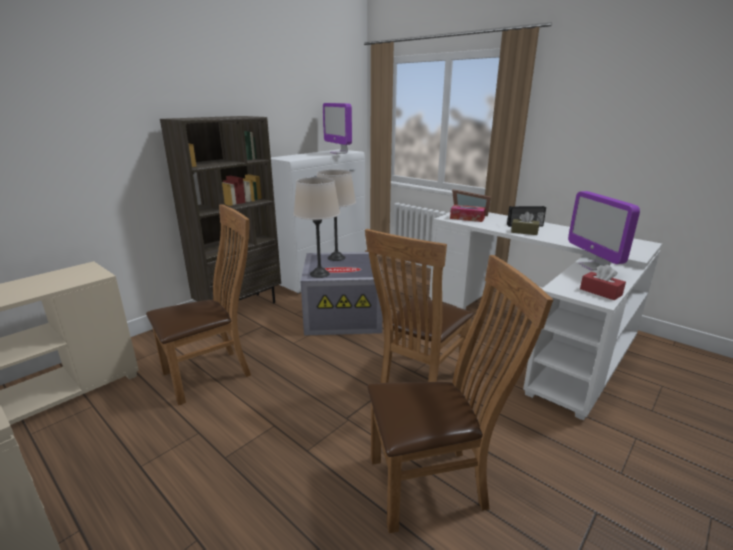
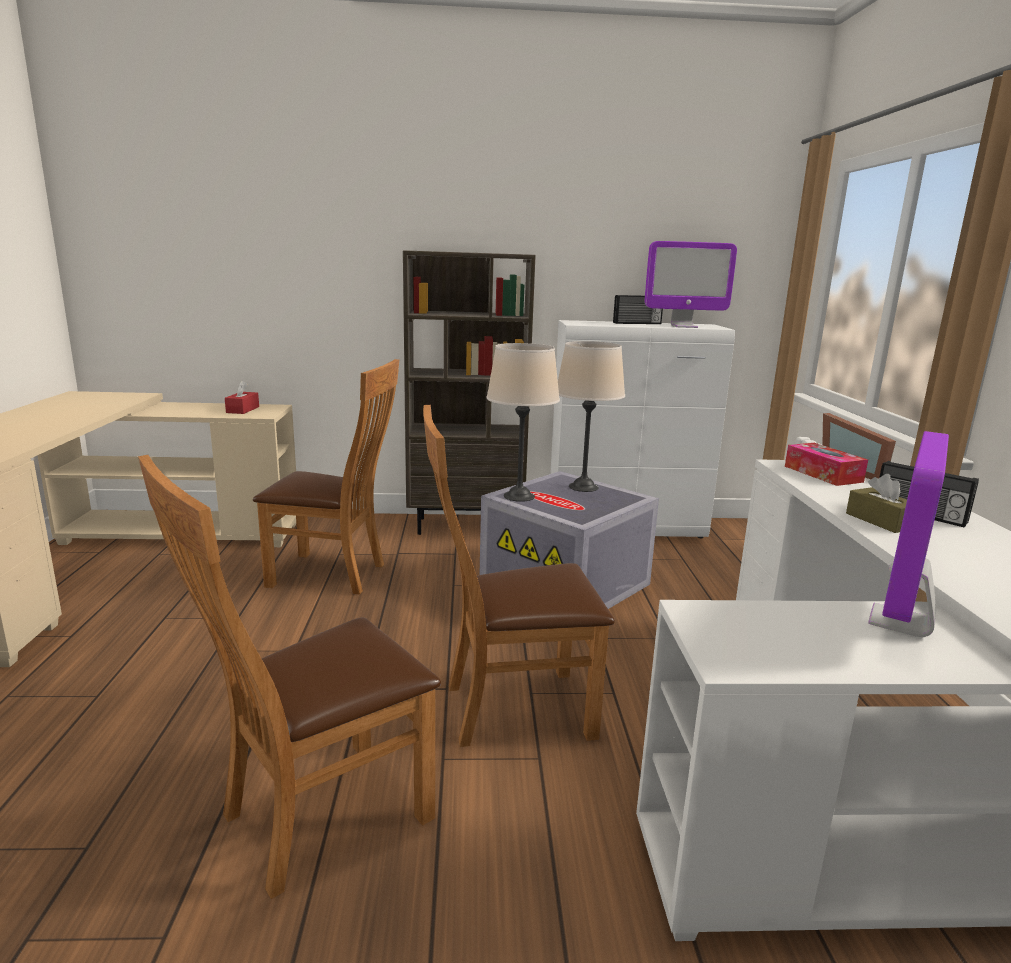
camera: 45 degrees right, 5 degrees down
(312, 154) = (637, 323): none -> radio
(338, 153) = (683, 326): monitor -> monitor turned 105 degrees counterclockwise
(434, 484) = (314, 818): brown chair -> brown chair turned 105 degrees clockwise
(600, 292) = (770, 654): red tissue box -> red tissue box (243, 410)

